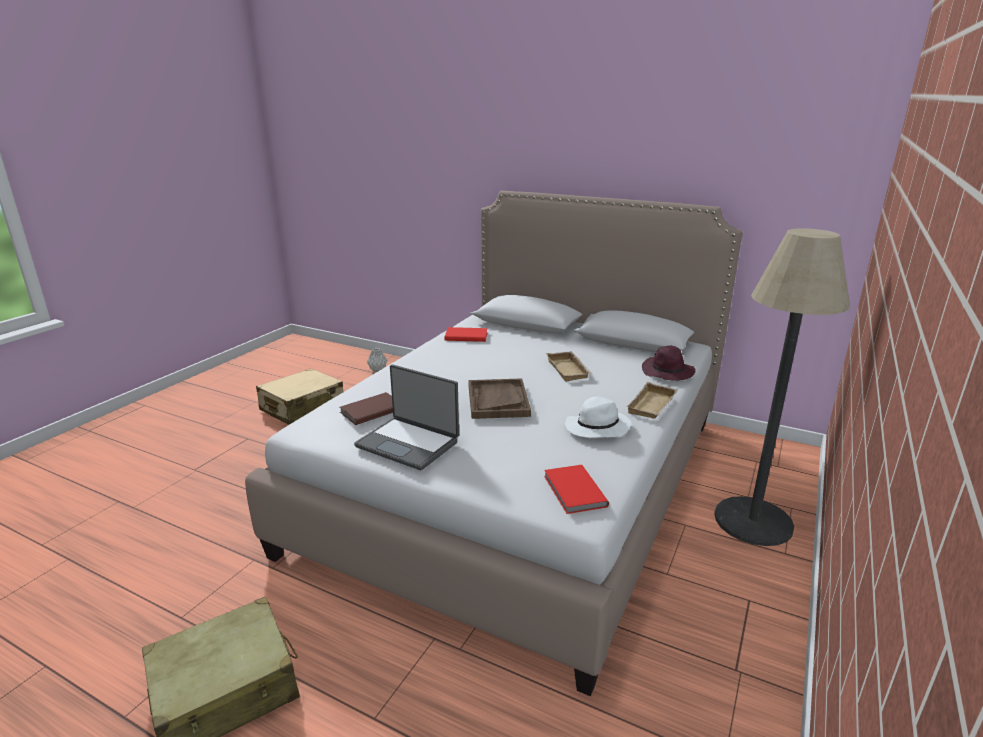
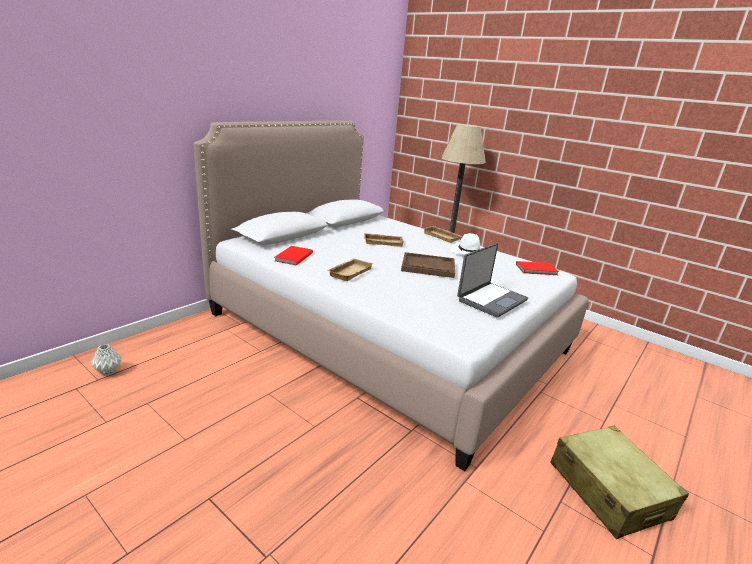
camera: 80 degrees left, 0 degrees up
(302, 408) = (157, 442): beige suitcase -> none
(370, 410) = (439, 306): brown book -> none
(444, 362) = (349, 272): none -> beige tray
(668, 372) = (399, 224): purple hat -> none

